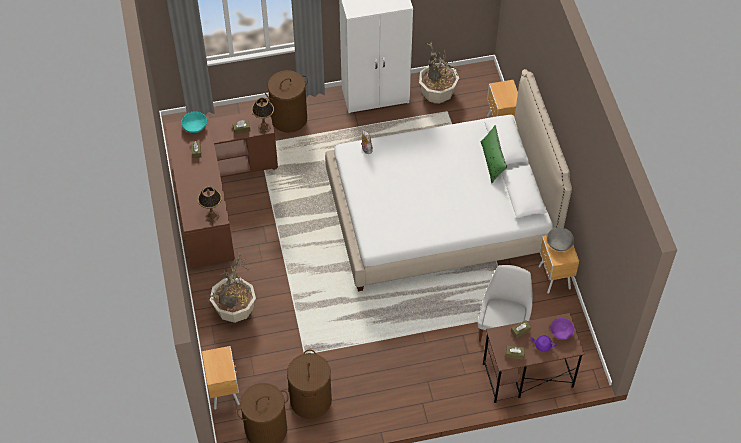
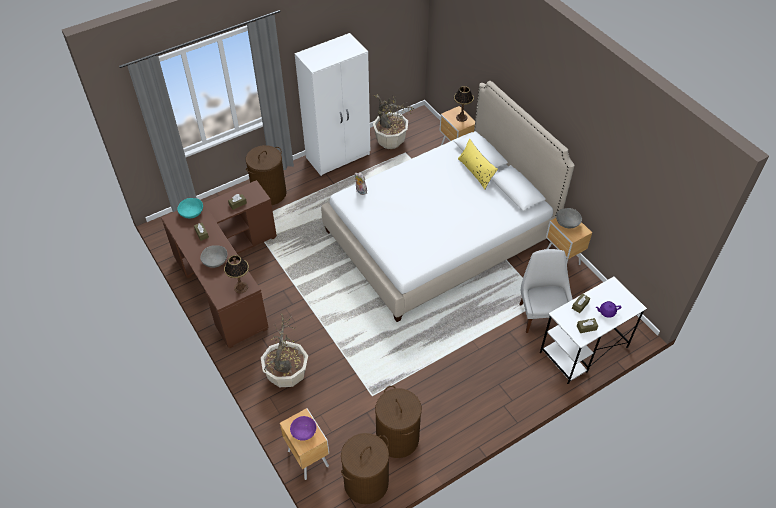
camera: 20 degrees left, 5 degrees down
(199, 182) = (215, 261): none -> grey bowl
(264, 127) = (259, 197): table lamp -> table lamp (461, 117)
(492, 161) = (476, 171): green pillow -> yellow pillow
(527, 376) = (583, 350): brown desk -> white desk
(561, 333) = (616, 296): purple bowl -> purple bowl (304, 432)

